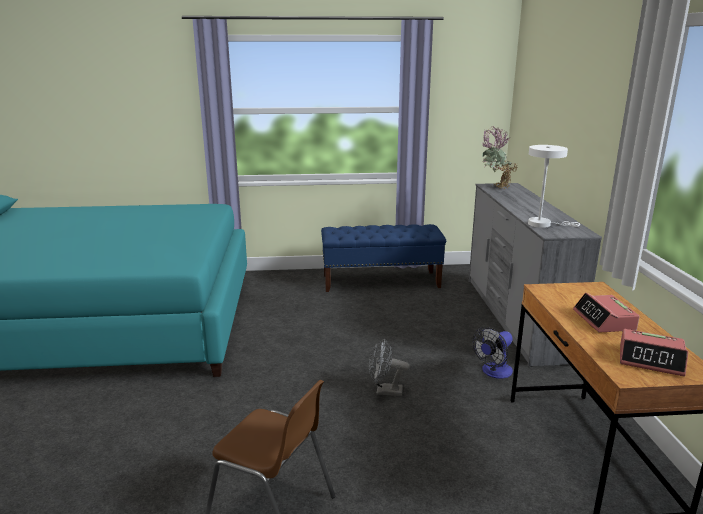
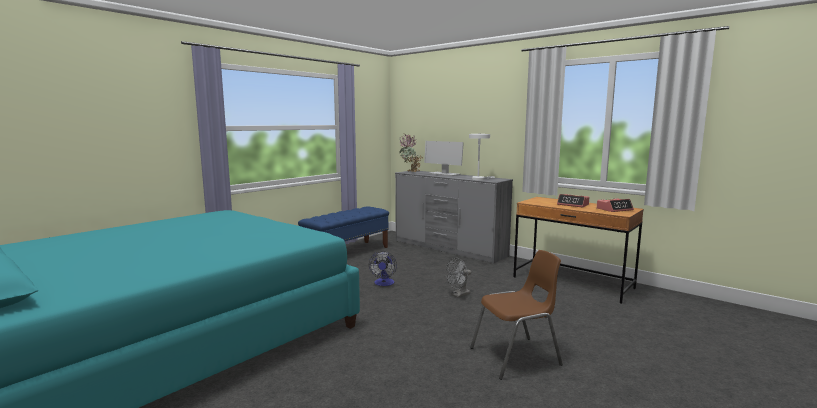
camera: 45 degrees left, 10 degrees down
(493, 372) = (485, 270): fan -> fan (384, 283)
(527, 201) = (444, 174): none -> monitor

